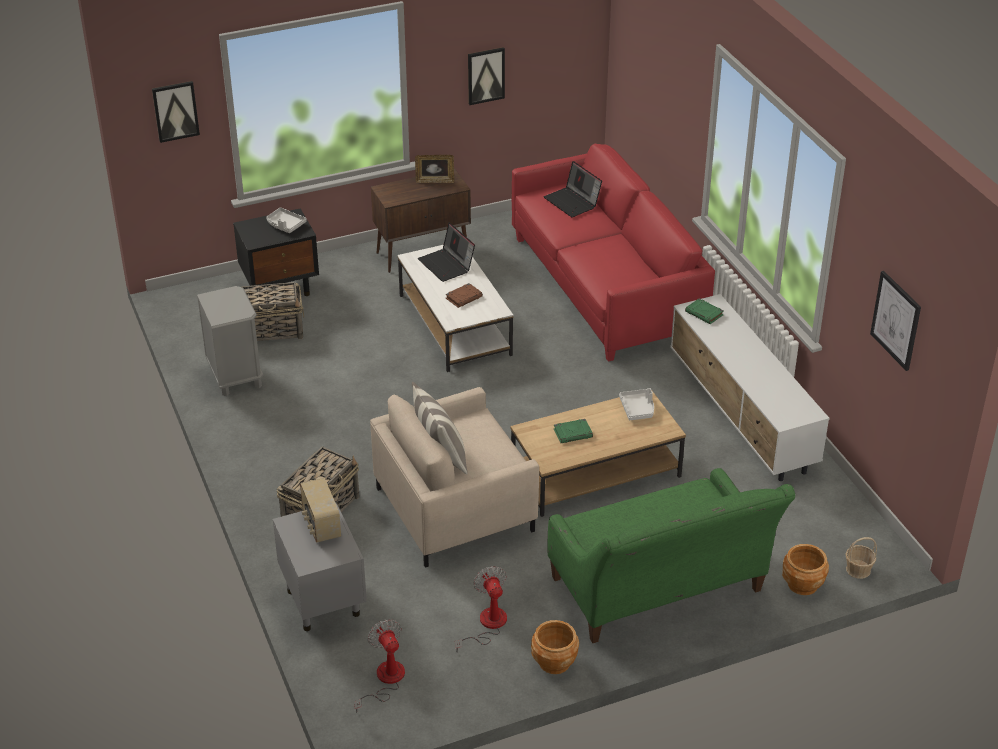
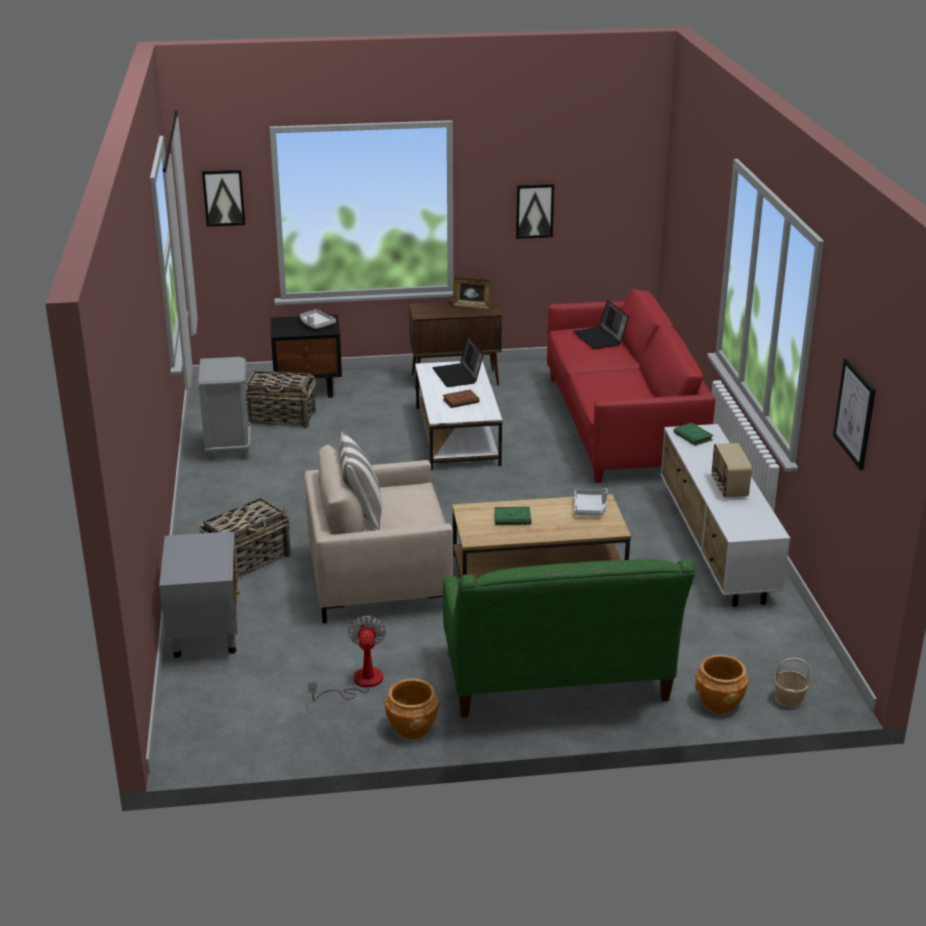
camera: 15 degrees right, 10 degrees down
(321, 525) = (207, 547): radio -> radio (728, 487)
(385, 680) = (228, 713): fan -> none

